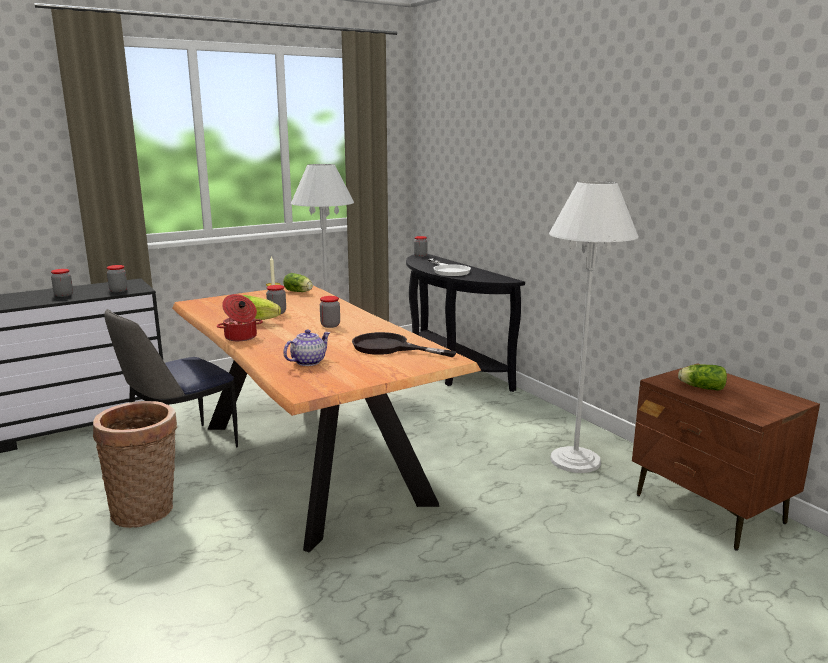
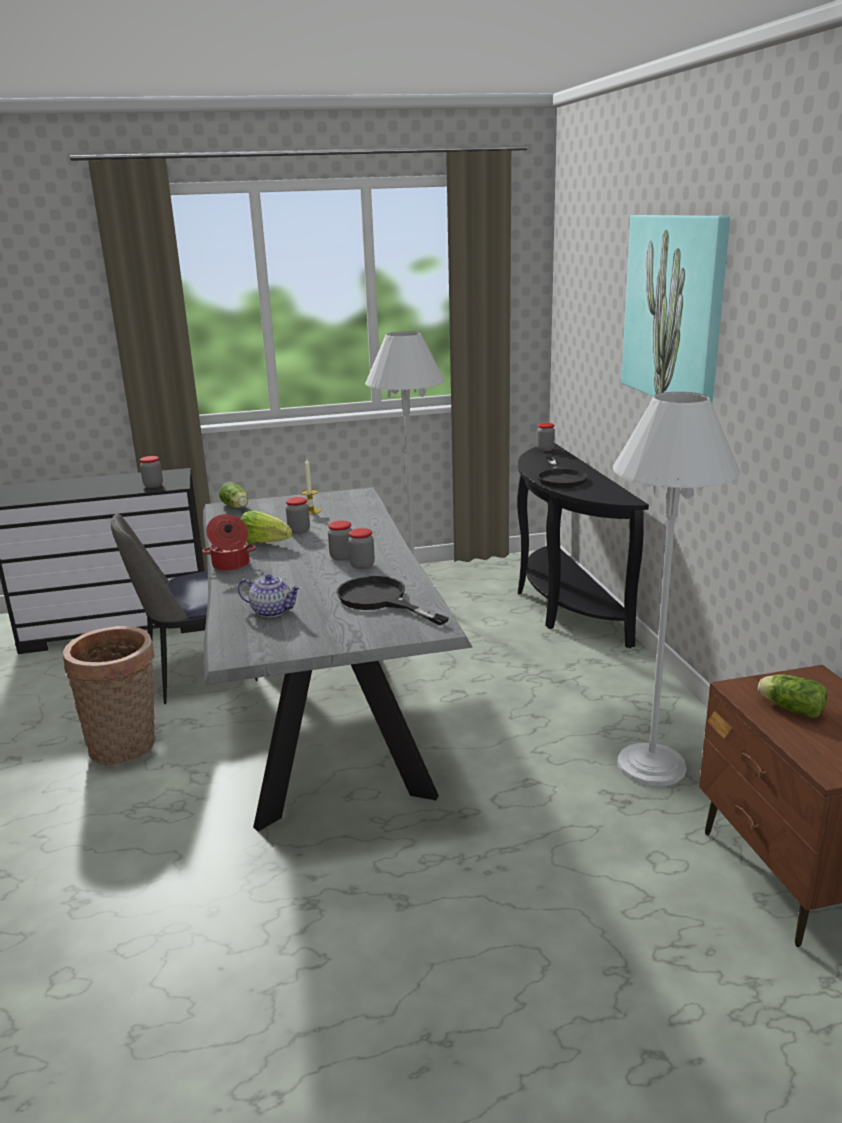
camera: 20 degrees right, 5 degrees up
(64, 295) = (97, 488): jar -> jar (362, 565)
(299, 292) = (349, 500): lettuce -> lettuce (236, 507)
(308, 362) = (272, 611): teapot -> teapot turned 45 degrees clockwise
(311, 462) = (324, 713): brown dining table -> grey dining table
(449, 270) = (560, 478): white frying pan -> black frying pan
(541, 139) = (675, 310): none -> picture

